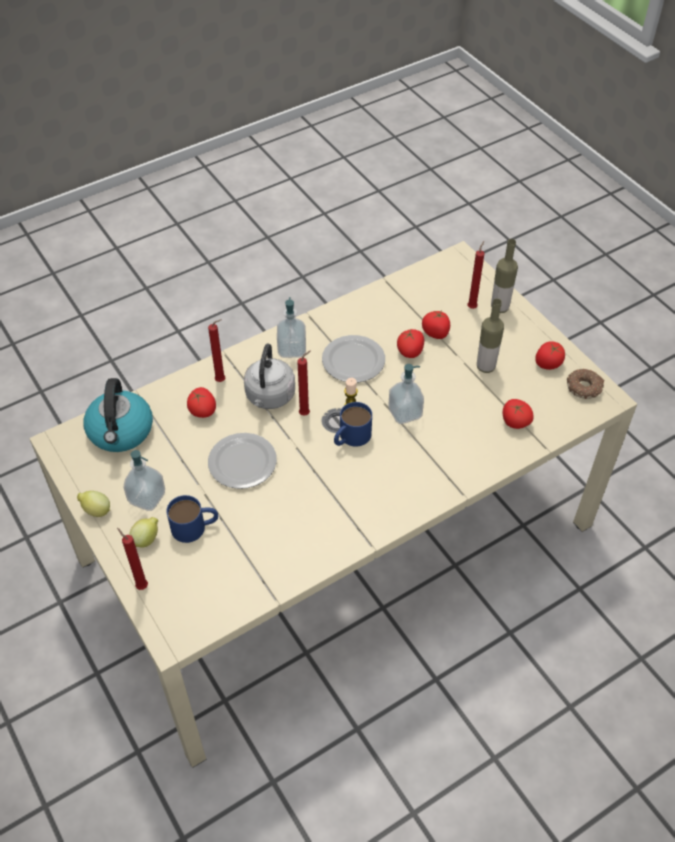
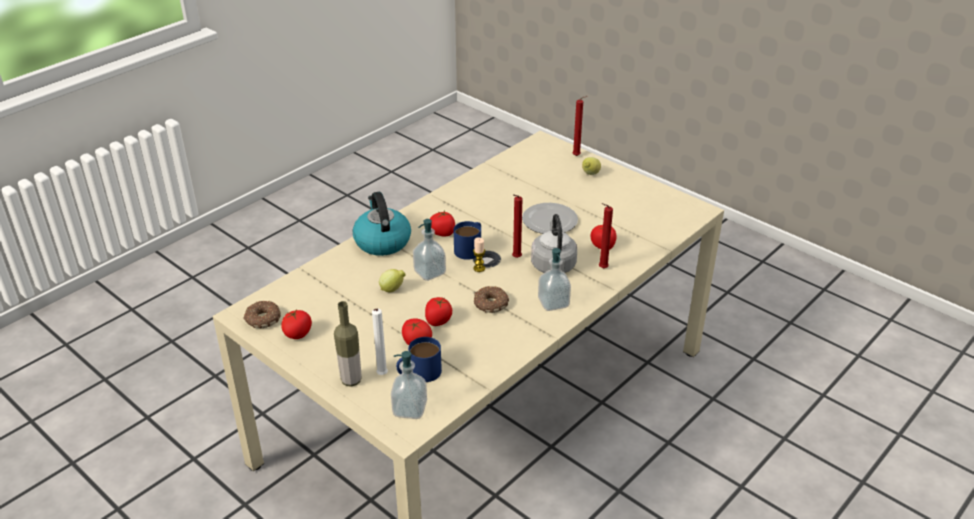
camera: 165 degrees right, 15 degrees down
(96, 511) = (636, 181): lemon -> lemon (393, 289)
(121, 432) = (657, 223): kettle -> kettle (382, 241)
(147, 497) = (606, 193): soap dispenser -> soap dispenser (410, 409)
(195, 527) = (561, 184): blue mug -> blue mug (419, 373)
(354, 360) = (490, 304): plate -> donut
(472, 307) = (381, 376): red candle -> white candle
(485, 366) = (361, 320): bottle -> none
(515, 422) = (330, 282): tomato -> tomato (443, 233)

